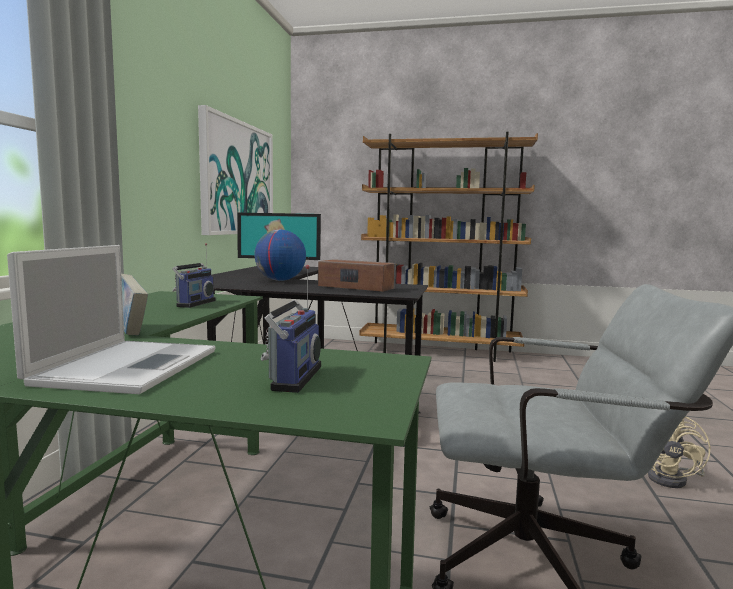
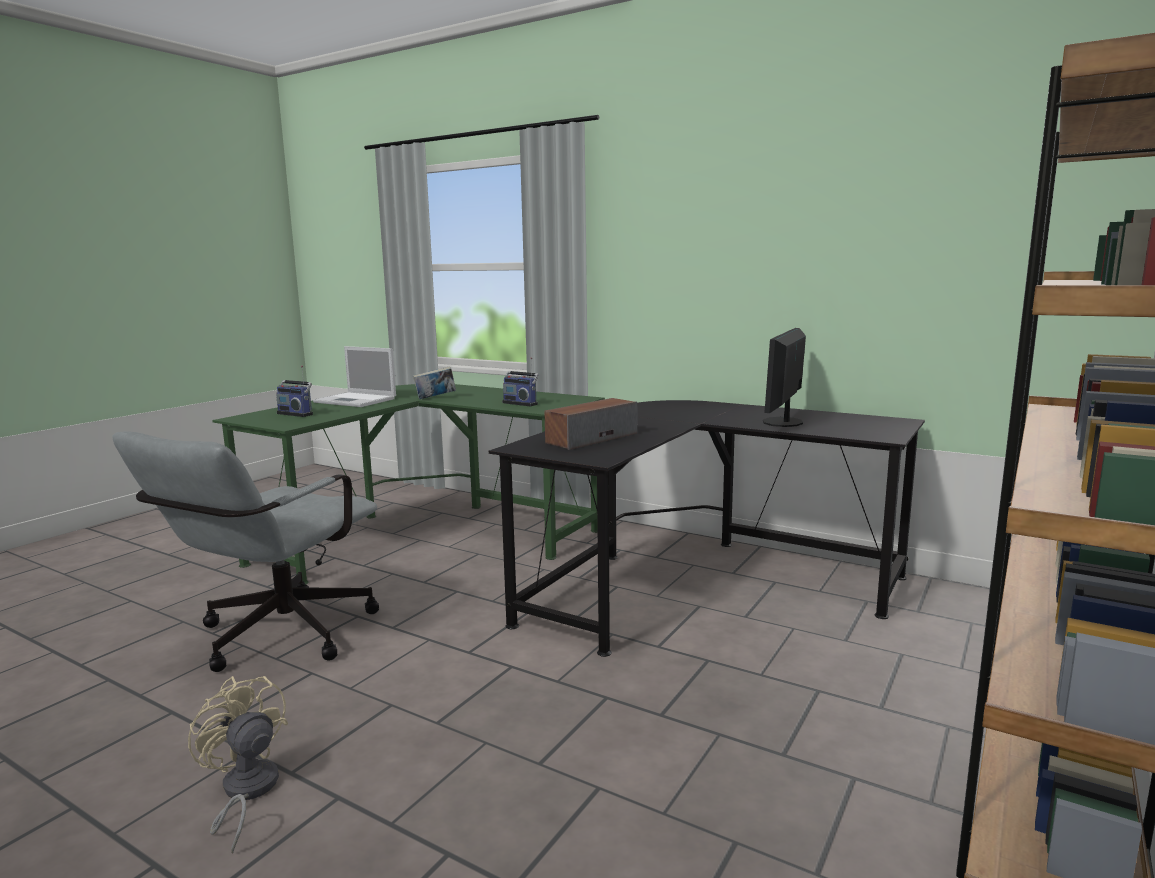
camera: 110 degrees right, 5 degrees up
(237, 178) = (860, 273): picture -> none
(280, 280) = (677, 420): globe -> none

